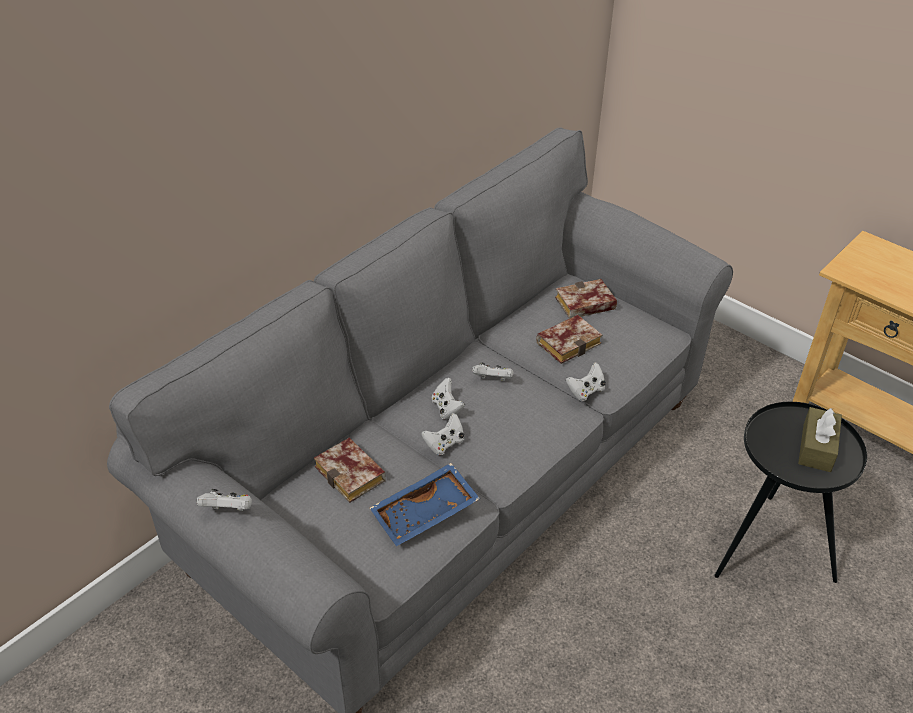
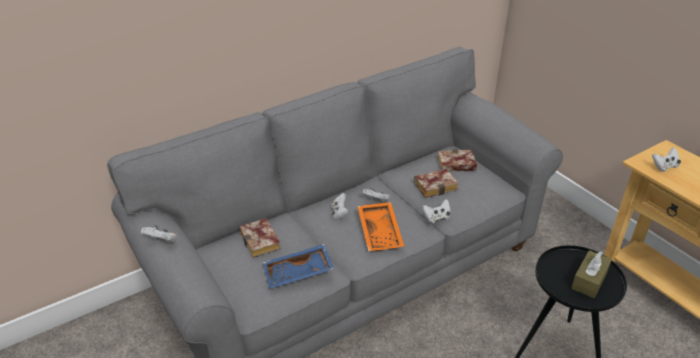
camera: 15 degrees right, 5 degrees down
(444, 444) = (329, 234): white game controller -> white game controller (664, 167)
(516, 427) = (381, 232): none -> orange tray

